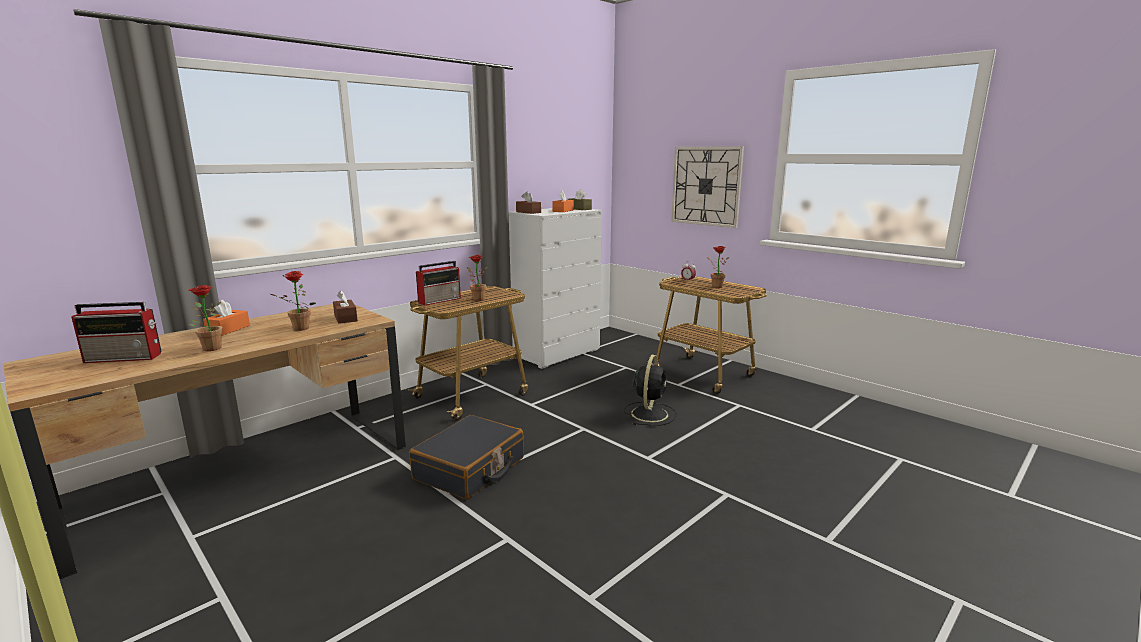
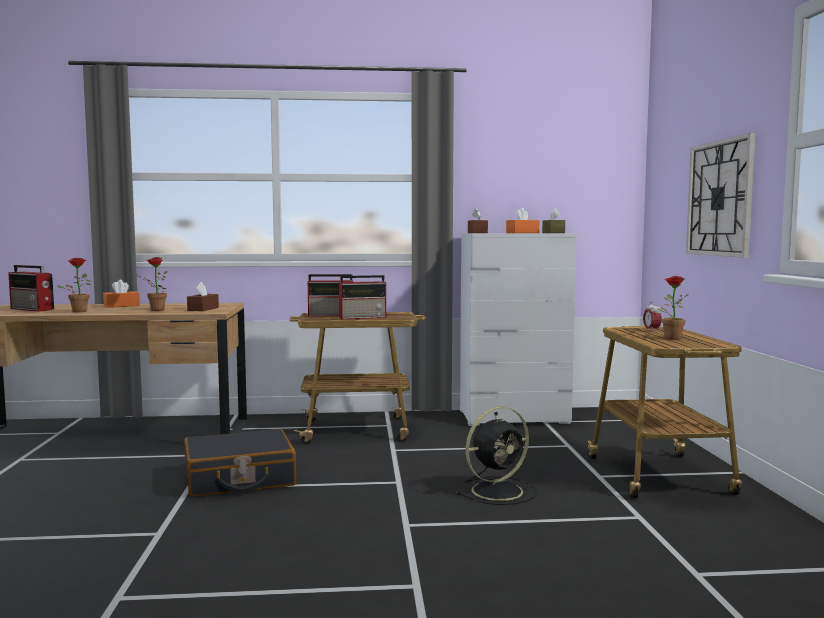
camera: 40 degrees right, 10 degrees down
(476, 299) = (363, 317): potted plant -> radio

